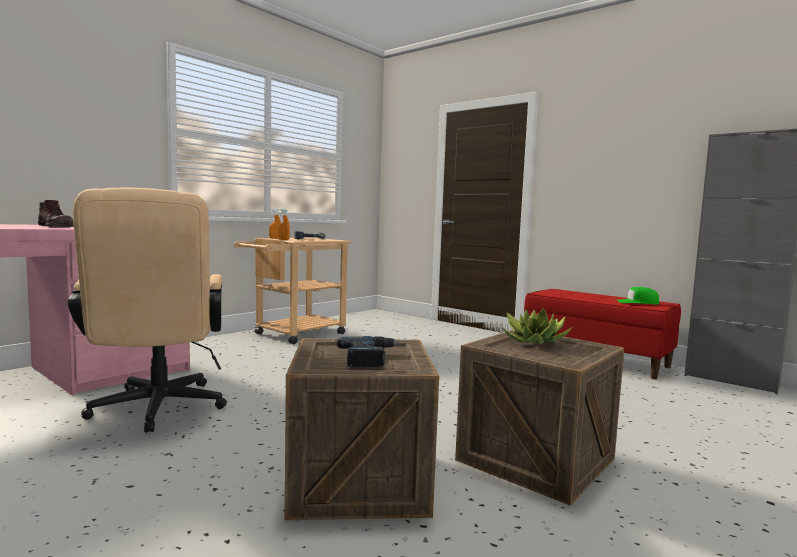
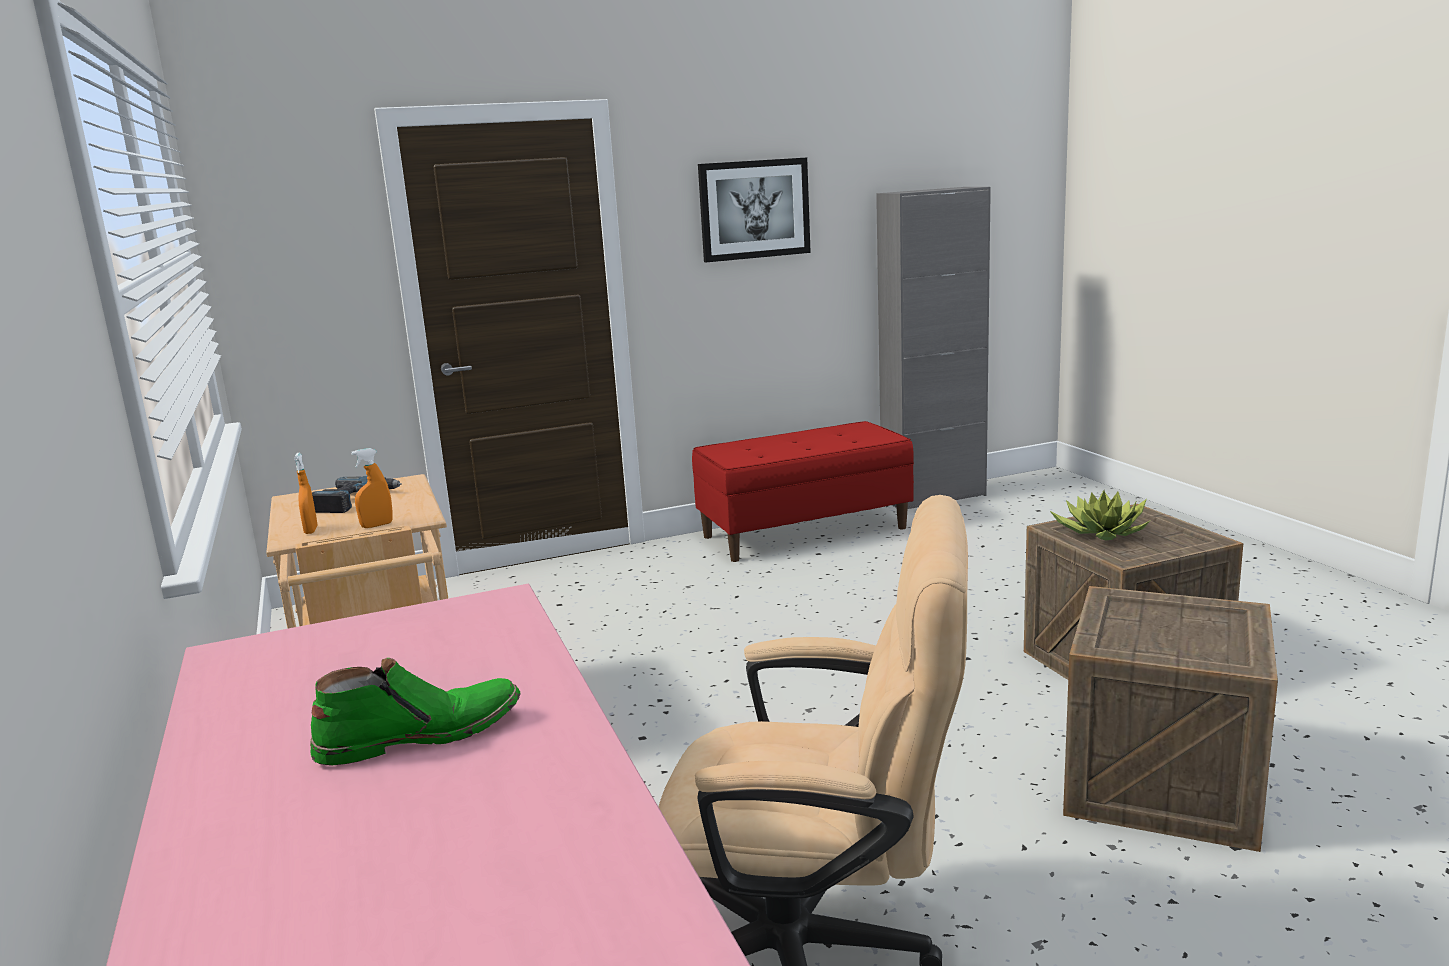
camera: 60 degrees left, 10 degrees up
(56, 226) = (420, 734): brown boot -> green boot
(370, 357) = (1187, 625): power drill -> none
(616, 150) = (754, 209): none -> picture
(637, 303) = (850, 435): green cap -> none

